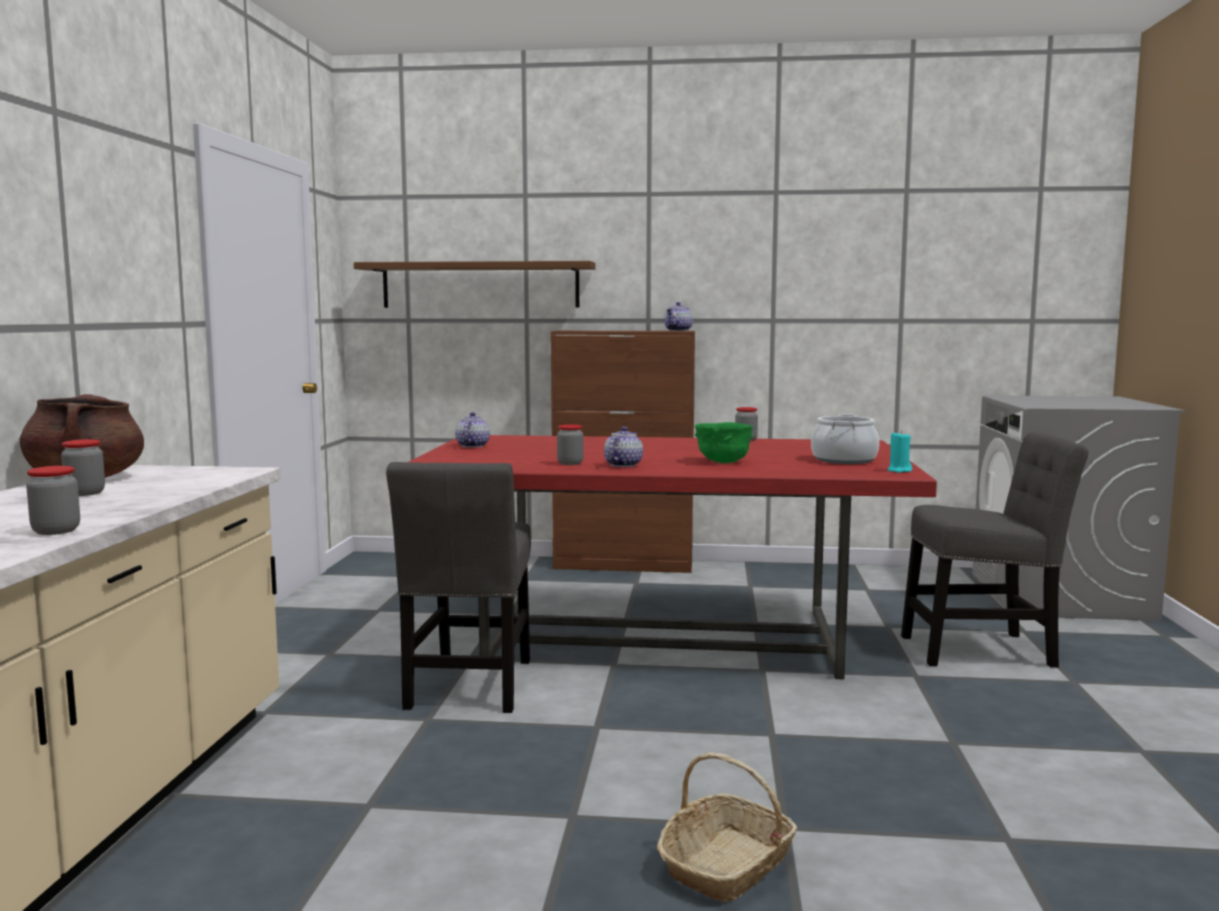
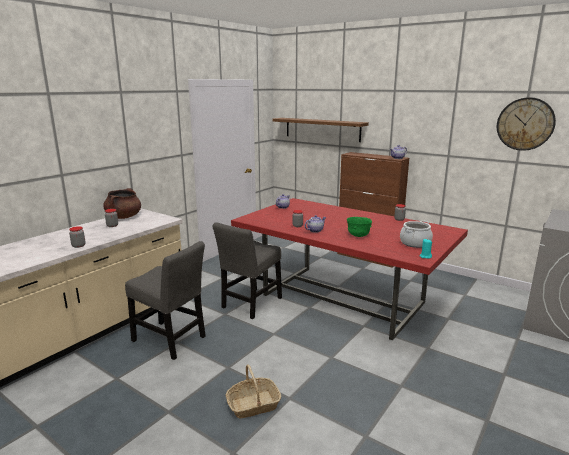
camera: 30 degrees right, 10 degrees up
(908, 248) = (525, 124): none -> wall clock
(984, 650) = (480, 344): grey chair -> grey chair (171, 340)

